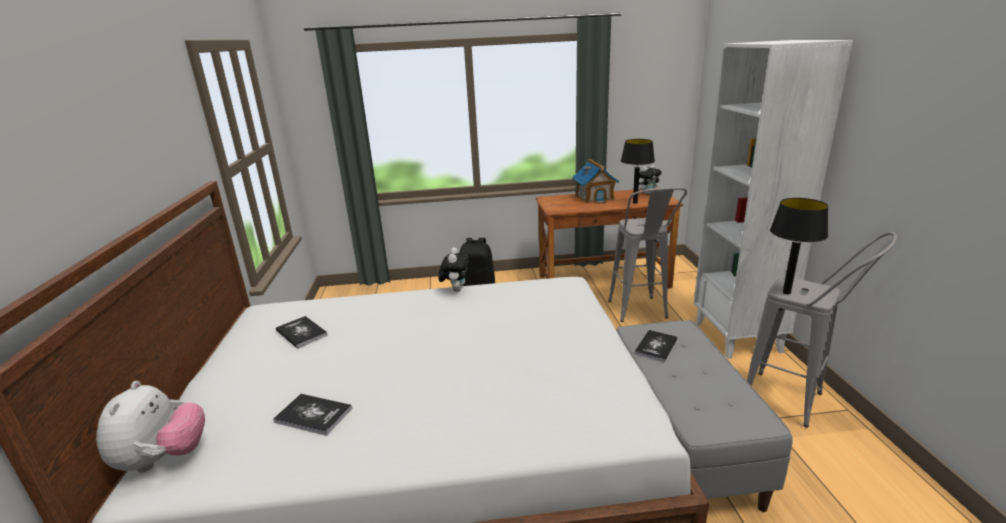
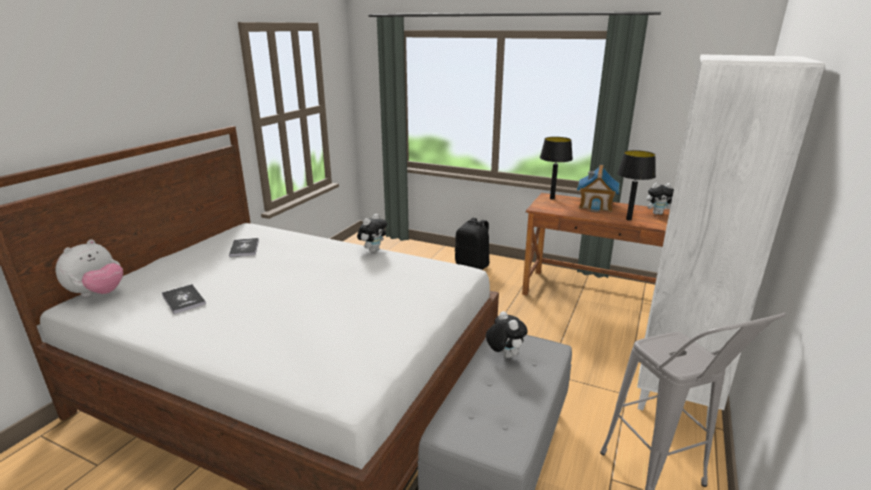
camera: 30 degrees right, 0 degrees up
(640, 314) = (594, 336): grey stool -> none
(656, 346) = (504, 355): book -> plush toy
(786, 292) = (653, 347): black table lamp -> black table lamp (552, 198)

